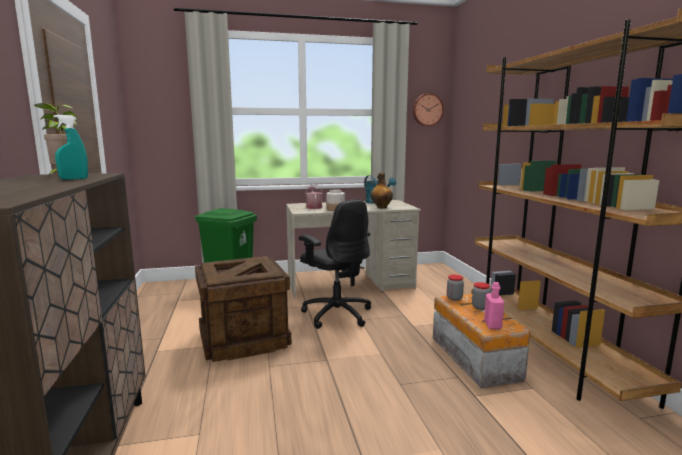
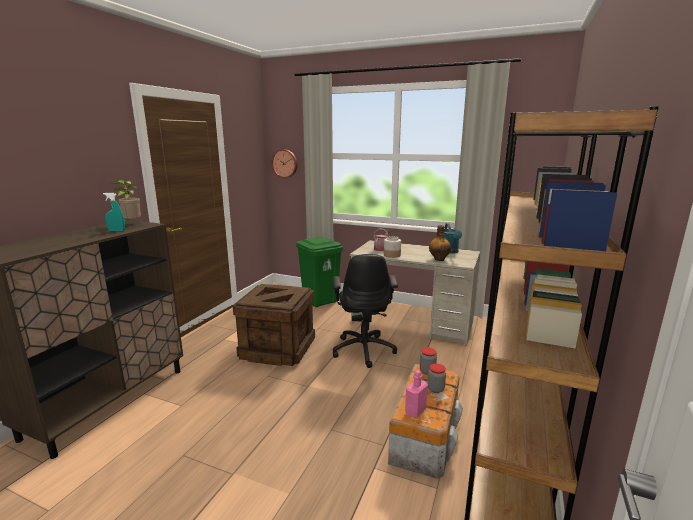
camera: 35 degrees right, 5 degrees up
(427, 110) = (532, 156): wall clock -> wall clock (285, 163)

